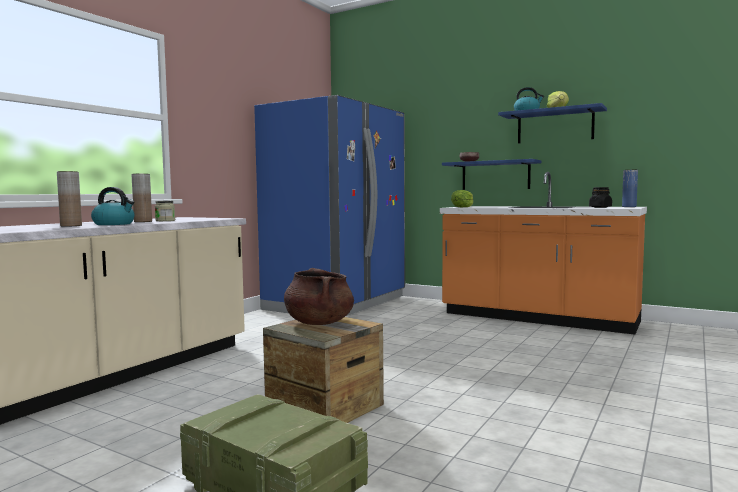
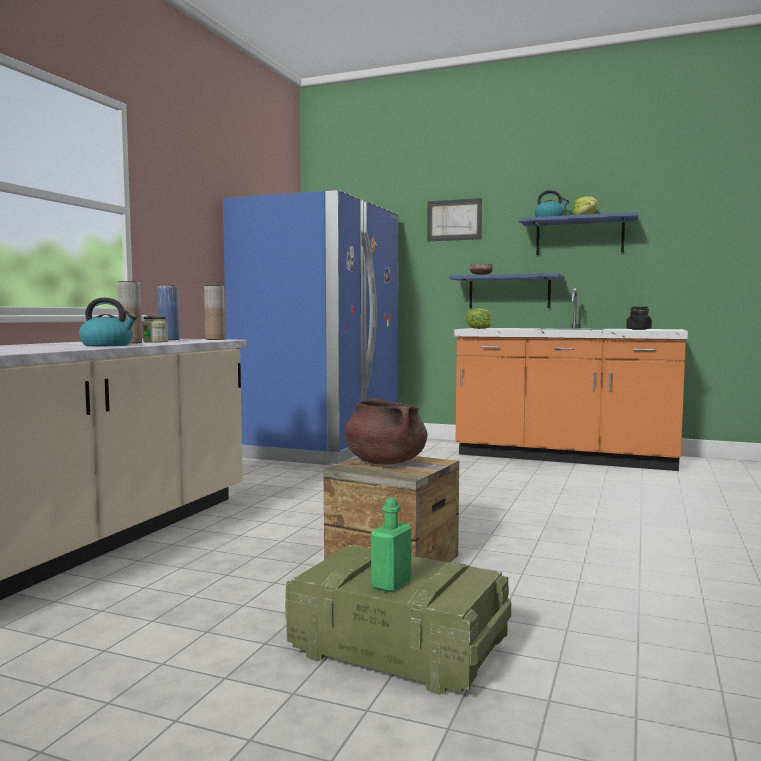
camera: 10 degrees left, 0 degrees up
(71, 226) = (57, 347): brown vase -> brown vase (215, 339)
(258, 433) = (391, 584): none -> green bottle
(450, 116) = (454, 220): none -> picture
(629, 207) = (666, 329): blue vase -> blue vase (169, 340)

